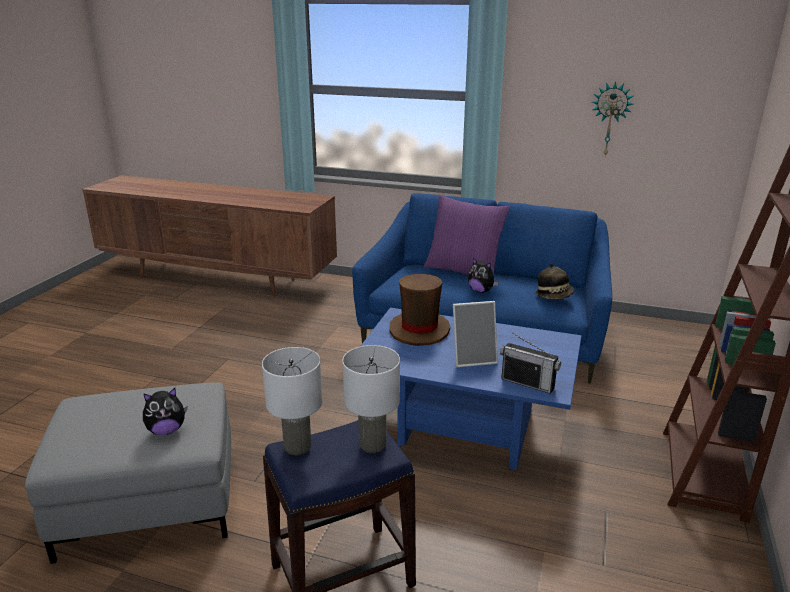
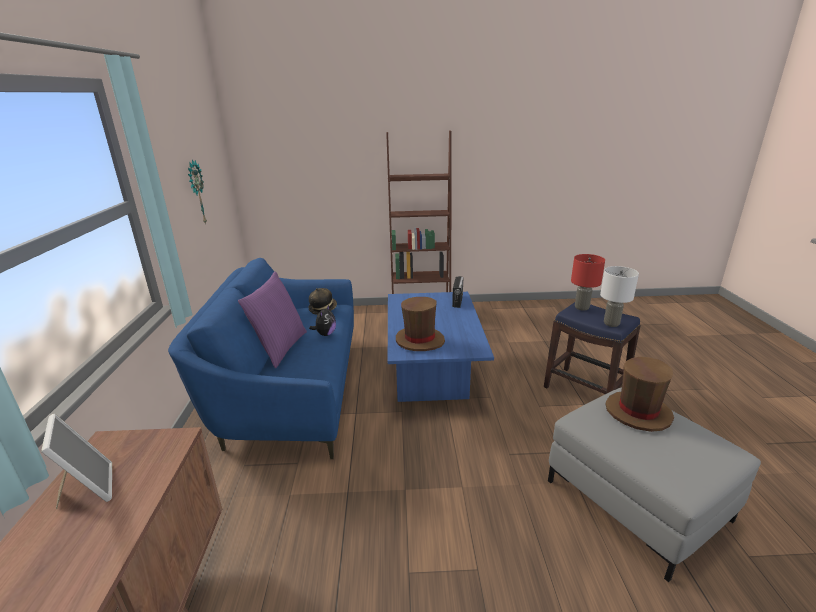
camera: 110 degrees left, 0 degrees up
(166, 430) = (638, 412): plush toy -> brown hat
(373, 447) = (582, 308): white table lamp -> red table lamp
(473, 358) = (443, 317): picture frame -> picture frame (88, 489)

